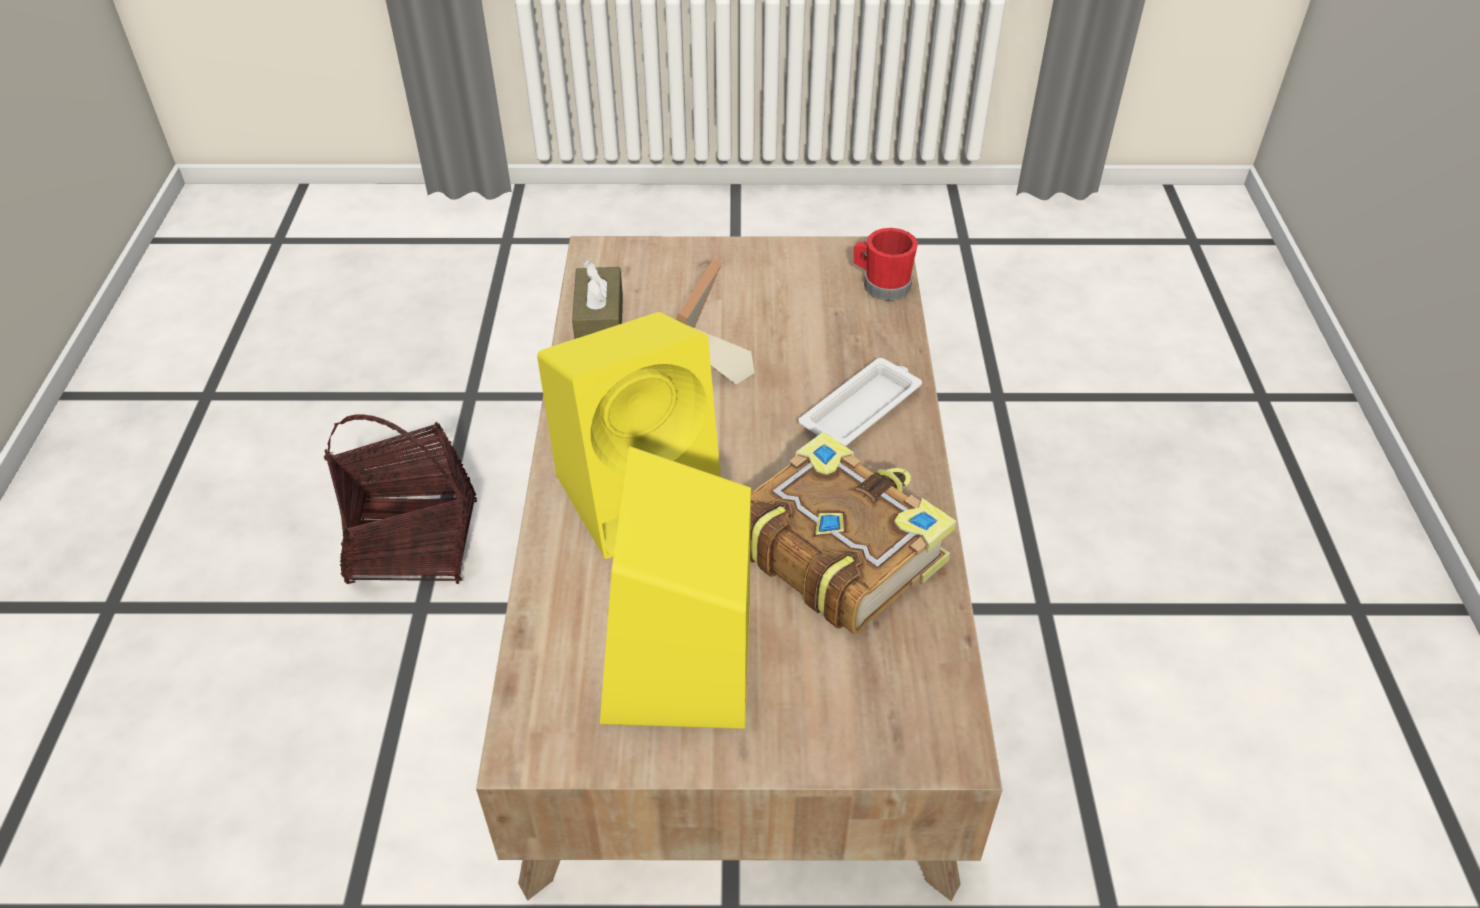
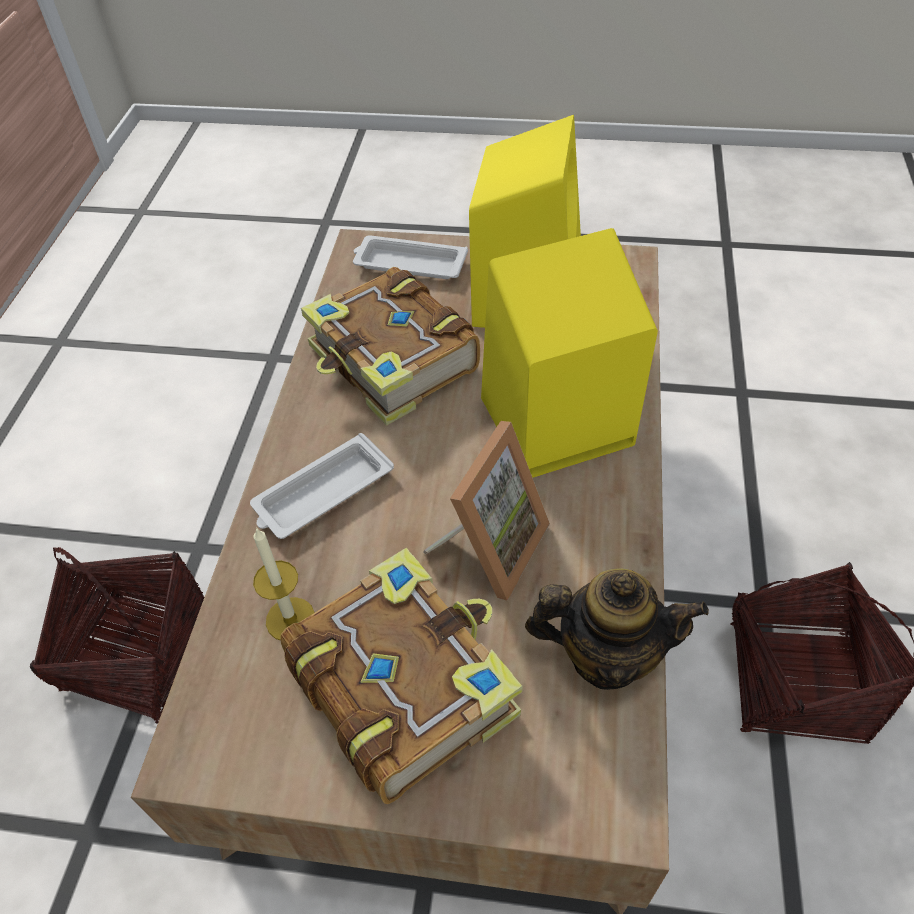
camera: 170 degrees left, 5 degrees up
(599, 321) = (606, 655): brown tissue box -> teapot
(750, 296) = (403, 683): none -> book
(849, 322) = (290, 619): none -> candle
(864, 715) = (408, 264): none -> white tray
(881, 285) = (222, 685): red mug -> none
(1036, 505) = (141, 658): none -> basket

